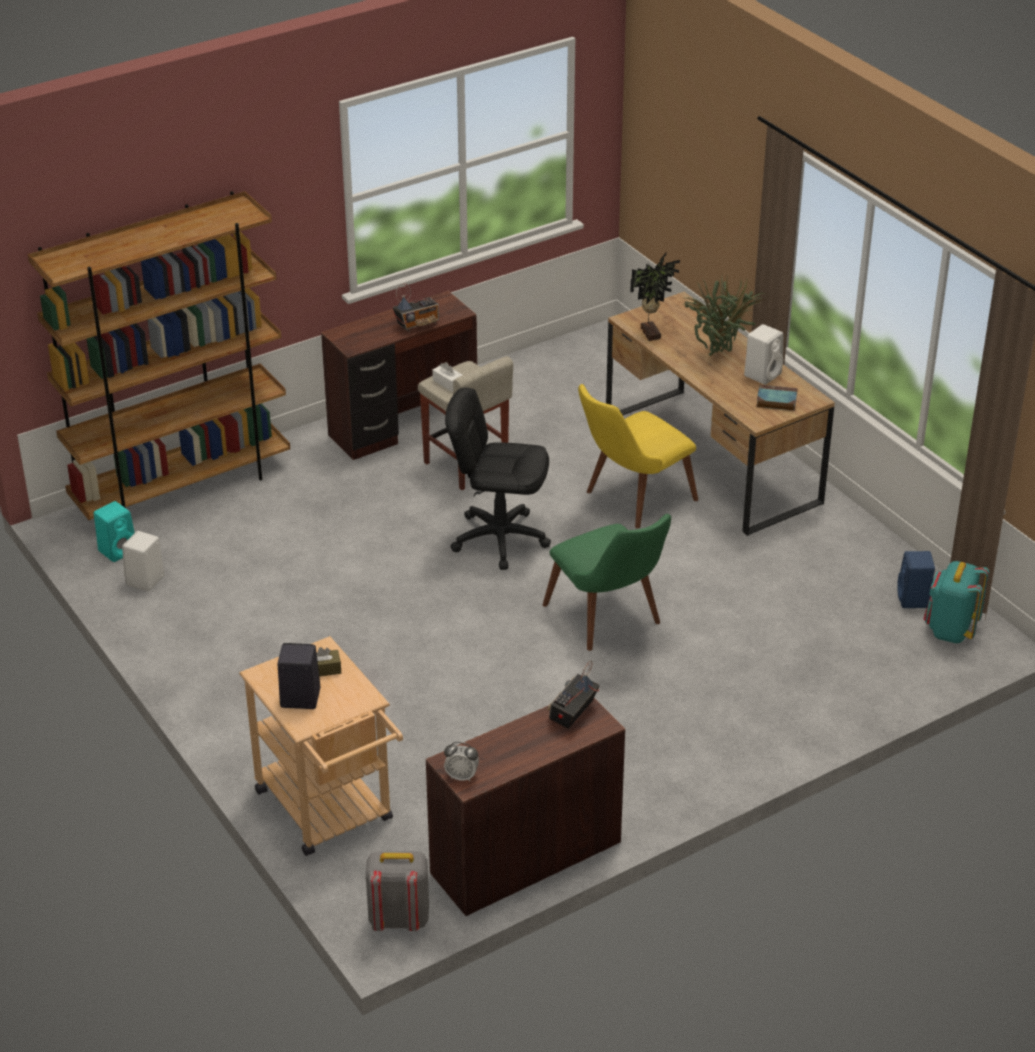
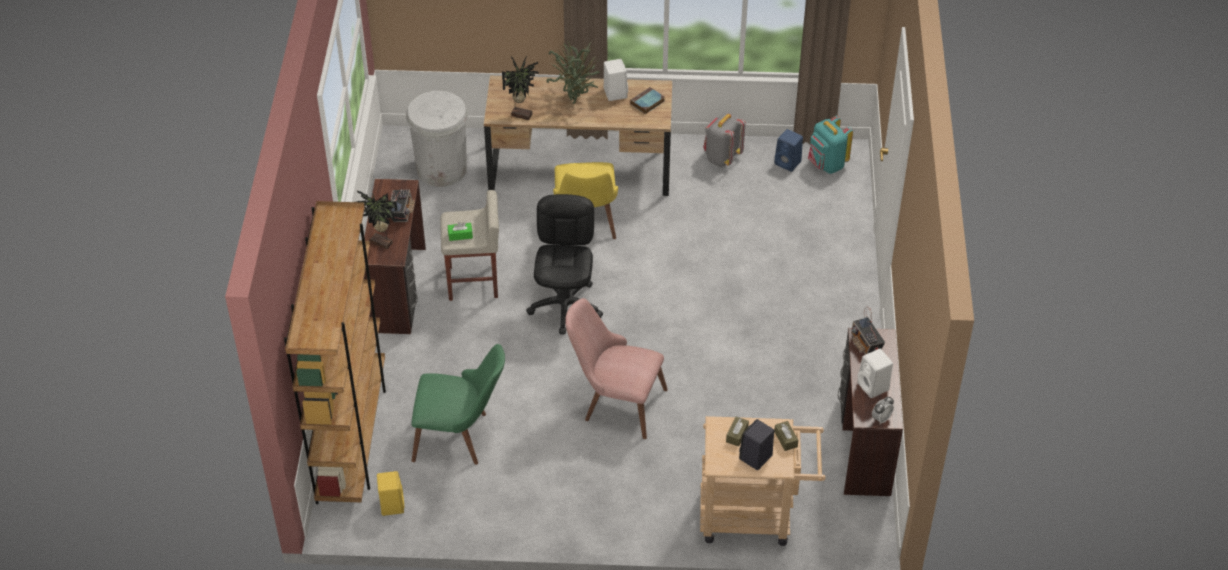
camera: 55 degrees left, 10 degrees up
(118, 550) = (391, 504): turquoise speaker -> yellow speaker
(145, 581) = (441, 505): white speaker -> white speaker (874, 387)
(349, 709) = (785, 439): none -> brown tissue box
(361, 331) = (381, 244): none -> potted plant
(397, 633) = (615, 402): none -> pink chair
(398, 918) = (870, 527): grey backpack -> grey backpack (722, 157)
(448, 383) = (460, 235): white tissue box -> green tissue box
(499, 539) = (565, 306): black office chair -> black office chair turned 135 degrees clockwise
(599, 376) = (442, 169): none -> white trash can
(610, 621) = (692, 298): green chair -> green chair (461, 436)

